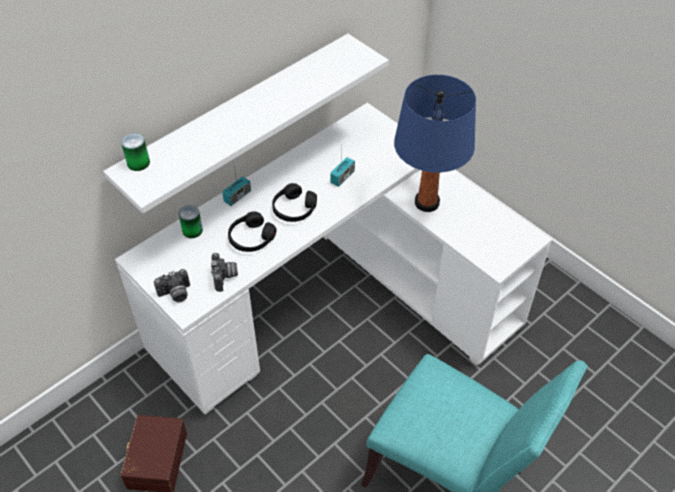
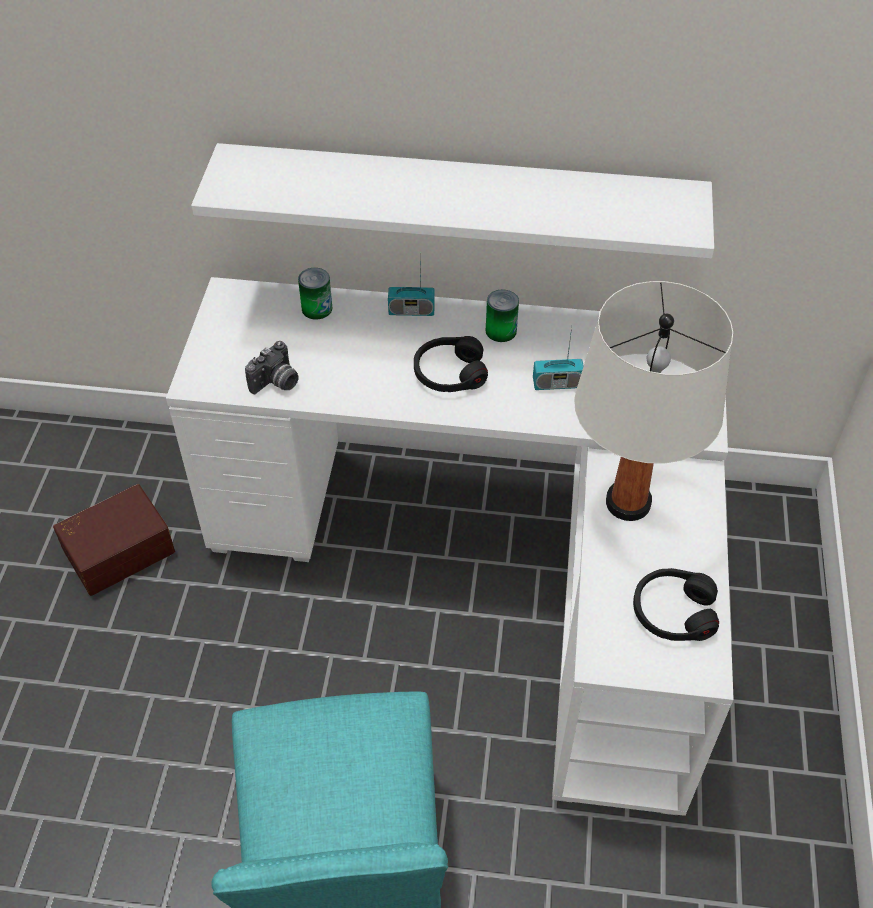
camera: 50 degrees right, 0 degrees up
(138, 163) = (257, 159): can -> can (501, 331)
(175, 294) = (209, 358): camera -> none
(251, 238) = (360, 365): black headphones -> black headphones (673, 612)
(426, 203) = (627, 503): blue table lamp -> white table lamp

